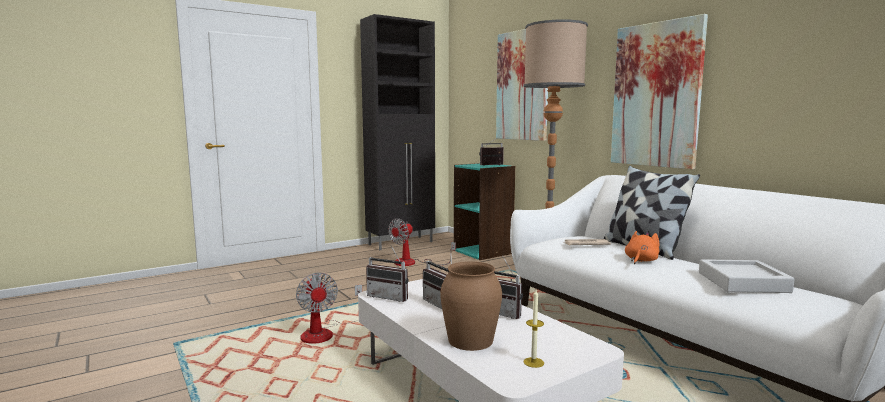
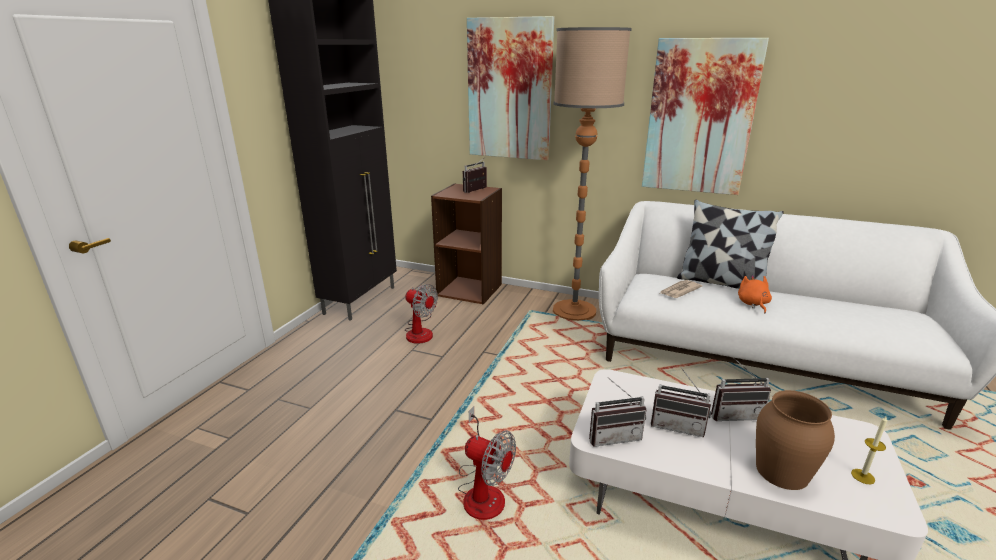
camera: 35 degrees left, 15 degrees up
(413, 263) = (420, 331): fan -> fan turned 60 degrees counterclockwise
(483, 252) = (470, 289): turquoise bookcase -> brown bookcase
(742, 282) = (851, 313): grey tray -> none

